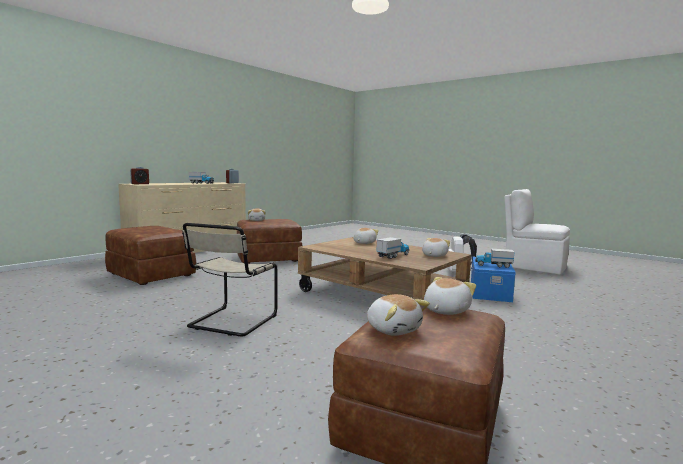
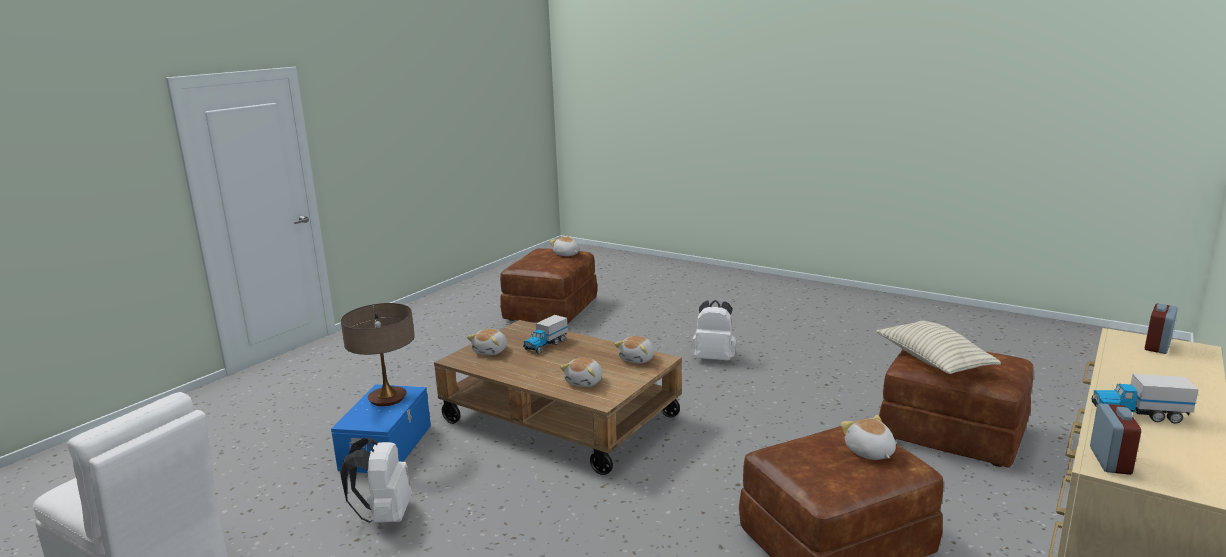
camera: 175 degrees right, 10 degrees up
(163, 229) = (933, 361): none -> pillow
(231, 322) = (714, 358): beige chair -> white backpack
(445, 310) = (535, 265): plush toy -> plush toy (638, 359)
(493, 265) = (387, 399): toy truck -> table lamp

